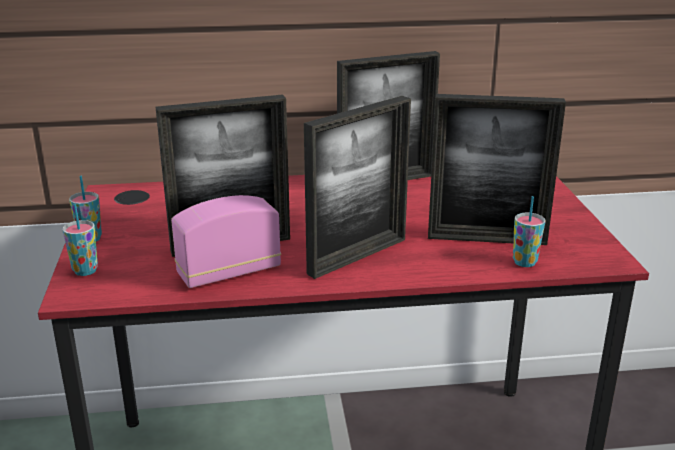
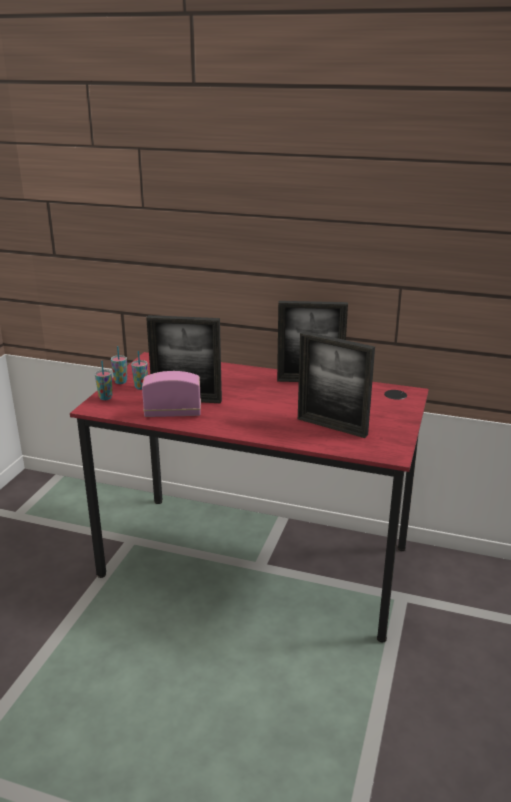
camera: 25 degrees right, 0 degrees up
(357, 256) = (247, 420): picture frame -> none
(524, 262) = (339, 444): cup -> cup (141, 387)

